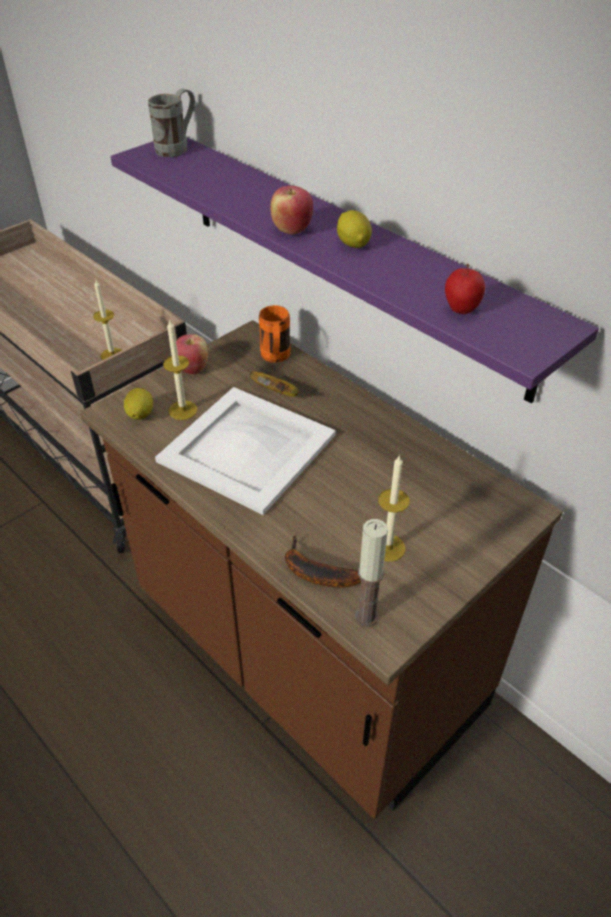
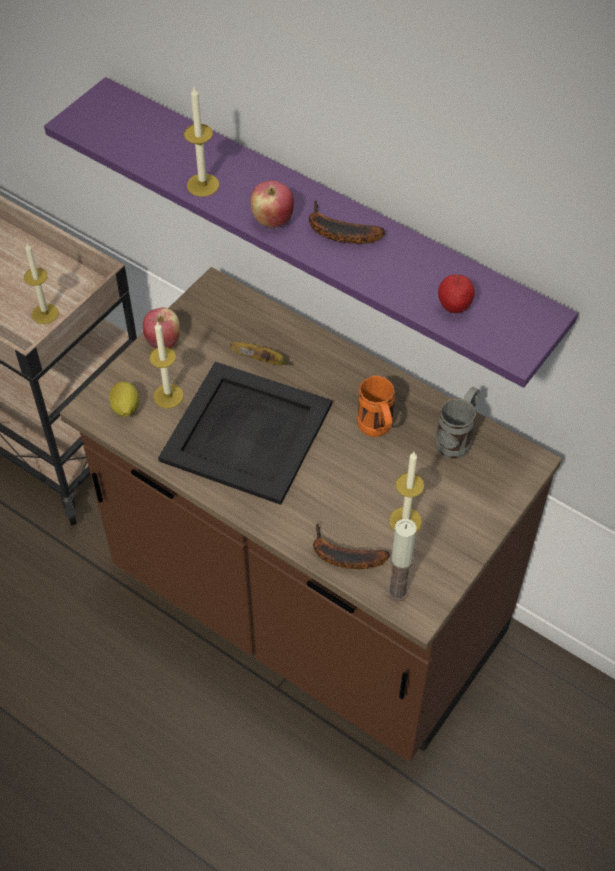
camera: 10 degrees left, 10 degrees up
(178, 148) = (115, 105): grey mug -> grey mug (458, 438)
(234, 202) = (203, 185): none -> candle
(245, 448) = (245, 433): white tray -> black tray
(275, 358) = (249, 316): orange mug -> orange mug (377, 430)
(353, 244) = (337, 232): lemon -> banana

